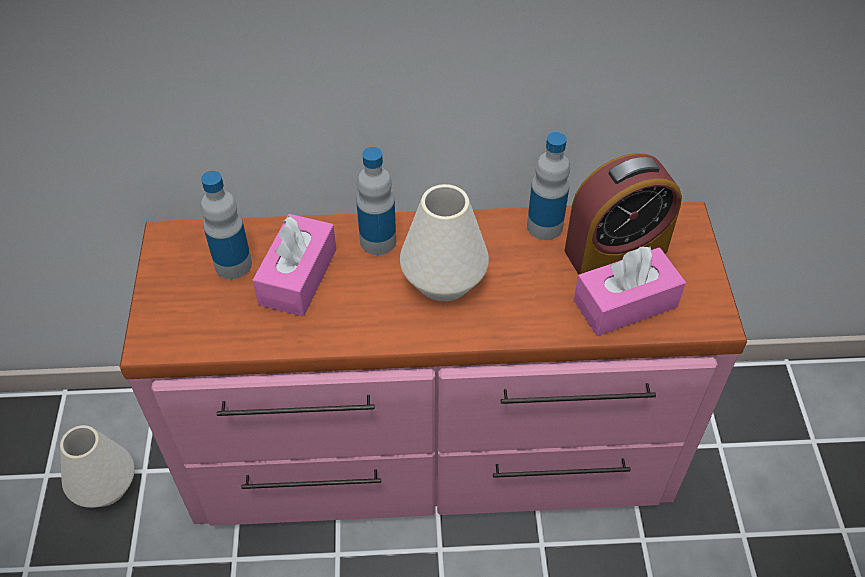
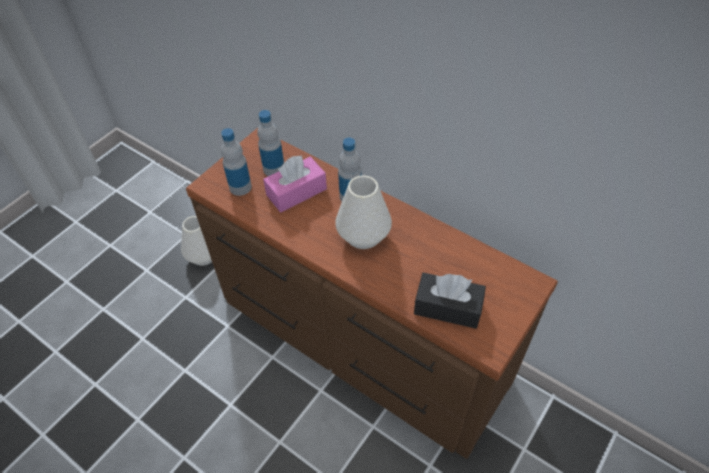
camera: 40 degrees right, 0 degrees up
(432, 452) = (359, 340): pink dresser -> brown dresser
(544, 226) = (445, 239): bottle -> bottle (240, 187)
(615, 251) = (472, 276): alarm clock -> none
(625, 303) = (447, 307): pink tissue box -> black tissue box

